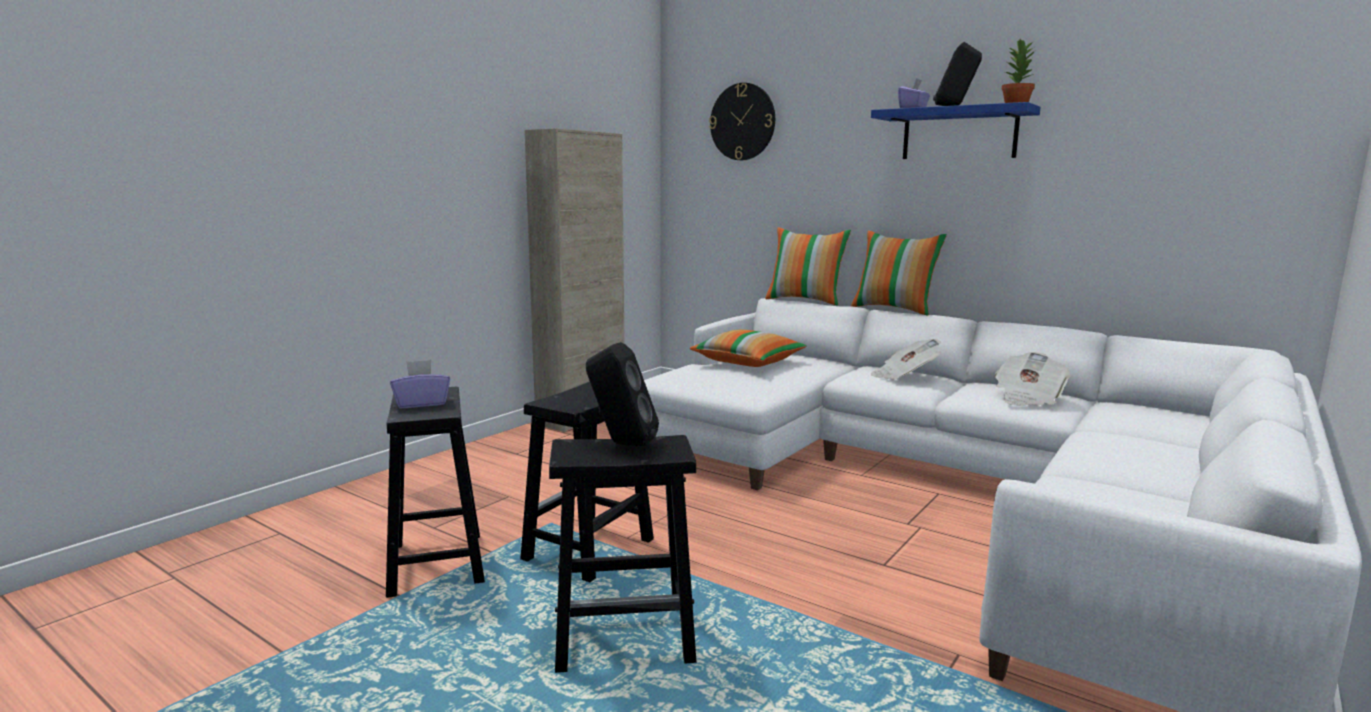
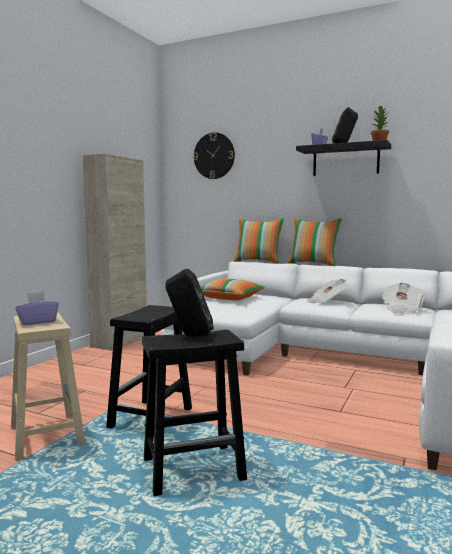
camera: 10 degrees left, 5 degrees down
(436, 562) = (46, 434): black stool -> beige stool
(959, 134) = (345, 160): blue shelf -> black shelf

